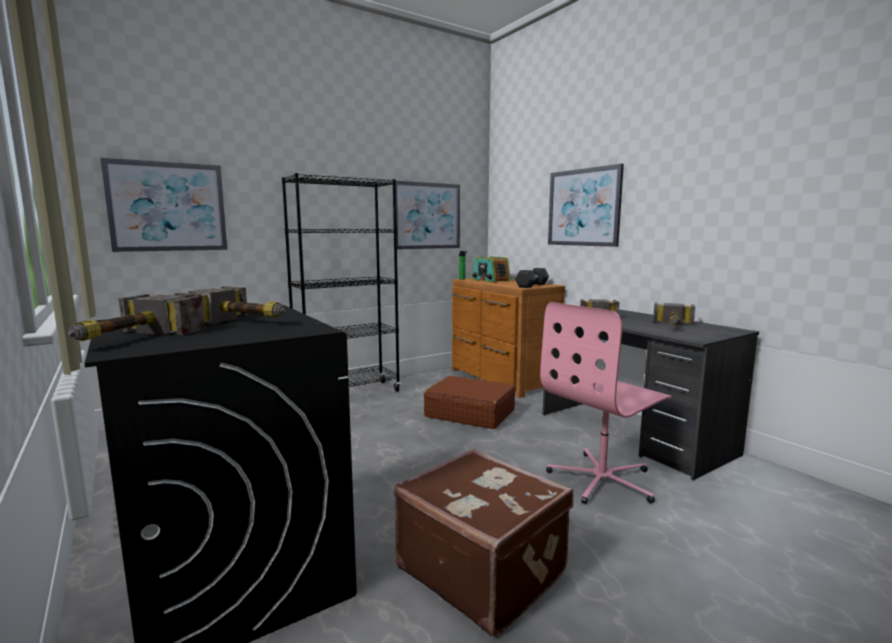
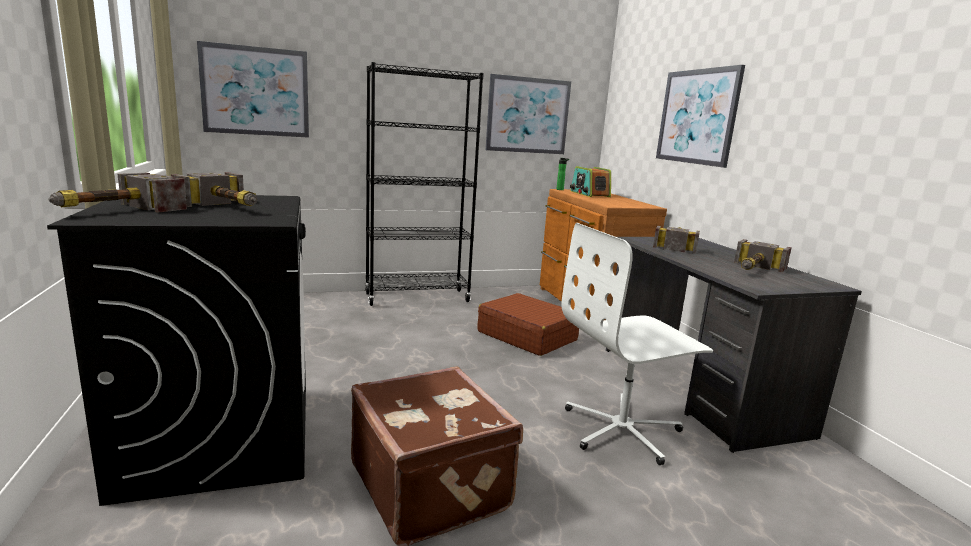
camera: 15 degrees right, 5 degrees up
(532, 285) = (626, 204): black dumbbell -> none
(602, 480) = (622, 430): pink office chair -> white office chair

